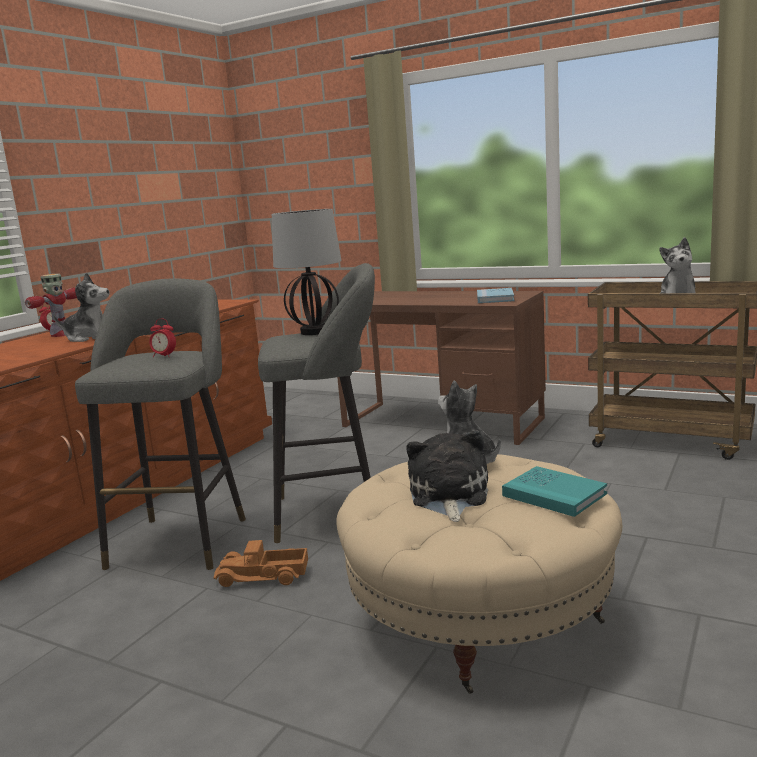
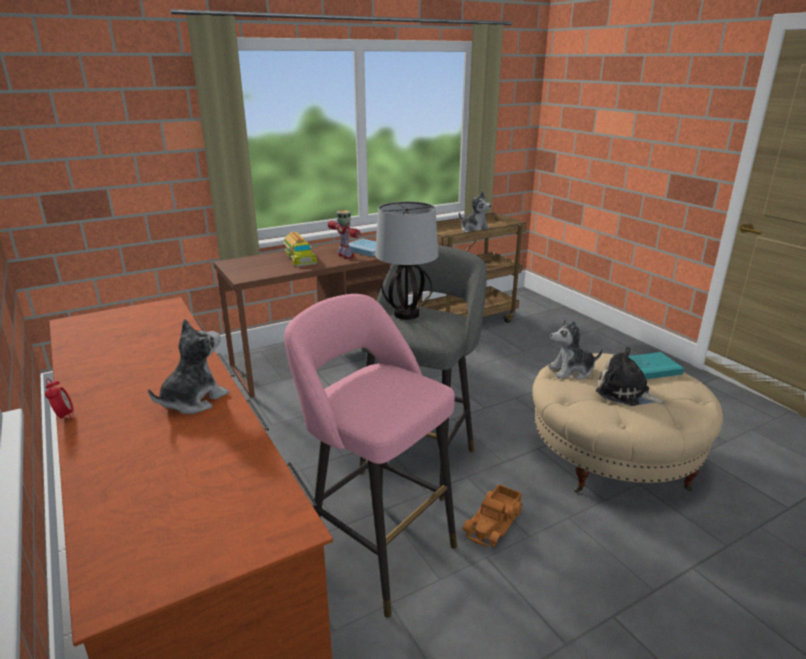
camera: 60 degrees left, 10 degrees up
(62, 334) = (115, 414): toy robot -> toy robot (346, 256)
(164, 356) = (386, 380): alarm clock -> none
(182, 539) = (376, 549): grey stool -> pink stool
(423, 296) = (298, 258): none -> toy truck

